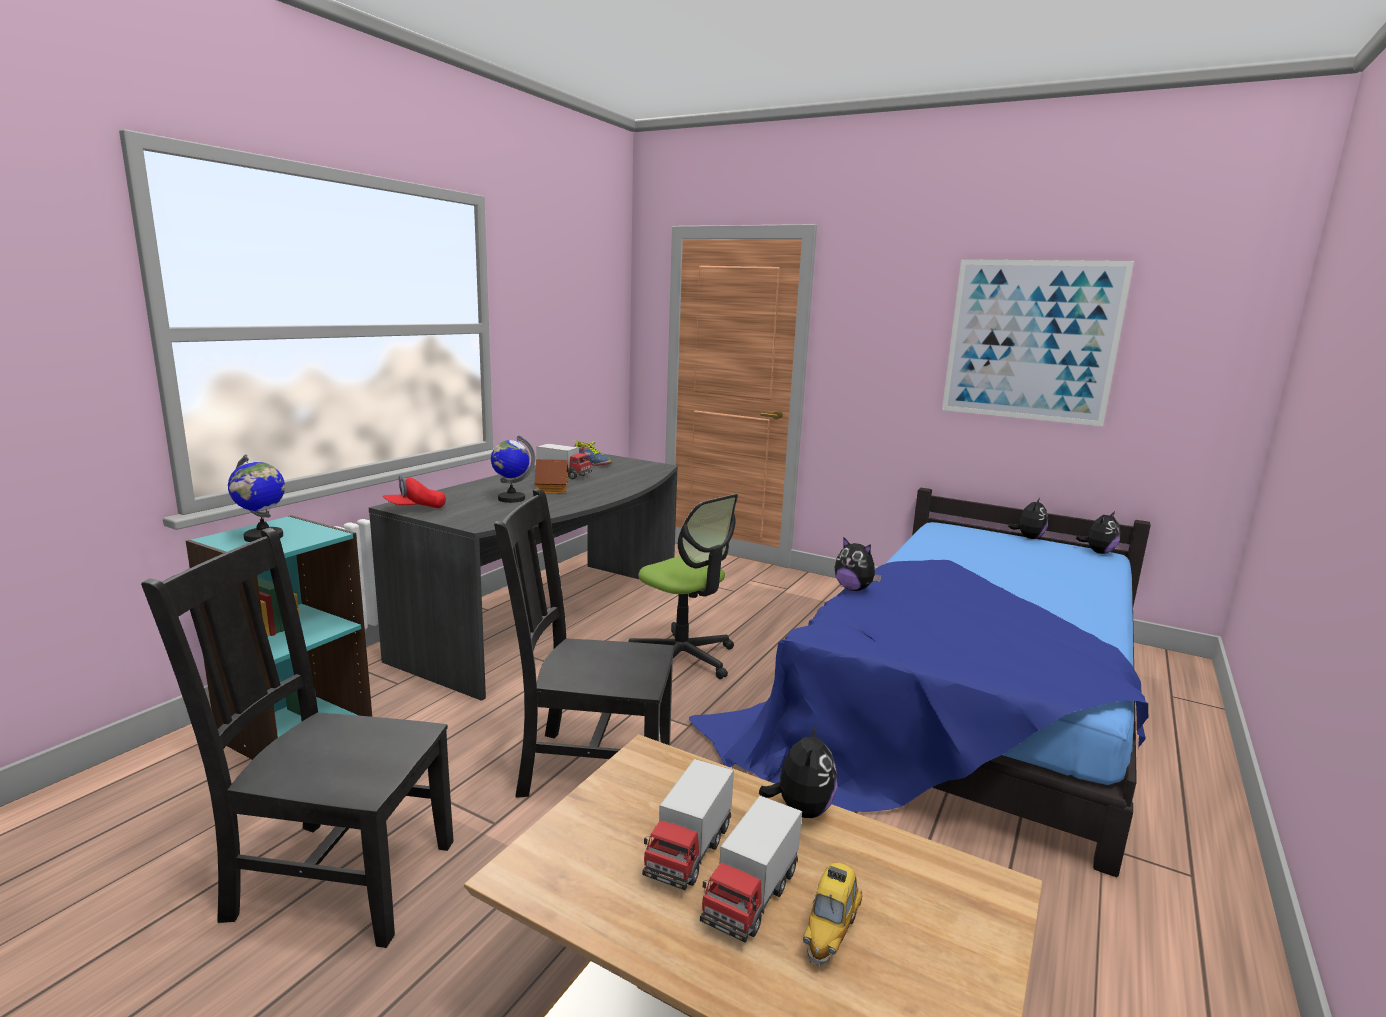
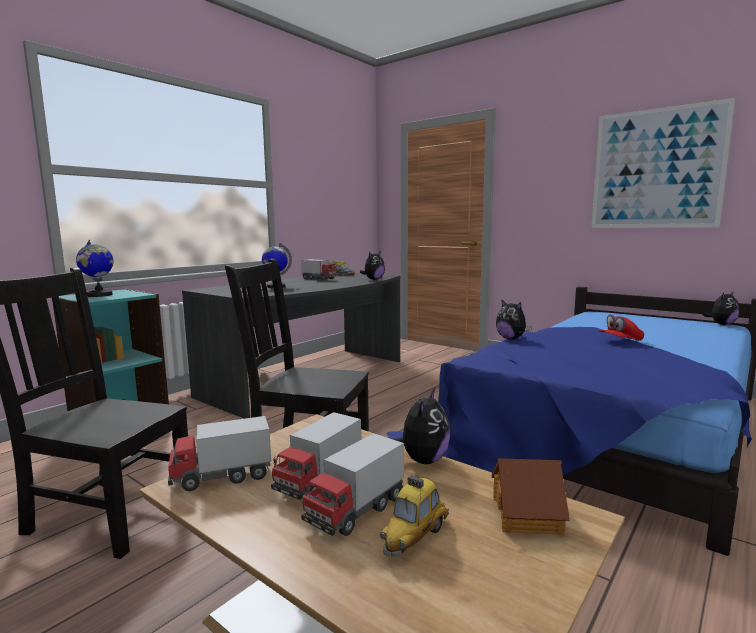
camera: 10 degrees right, 5 degrees down
(415, 509) = (210, 290): red cap -> red cap (620, 341)
(552, 489) = (307, 283): toy house -> toy house (527, 514)
(563, 855) = (221, 477): none -> toy truck
(683, 658) = (394, 400): office chair -> none
(1028, 538) = (663, 317): plush toy -> plush toy (373, 279)

